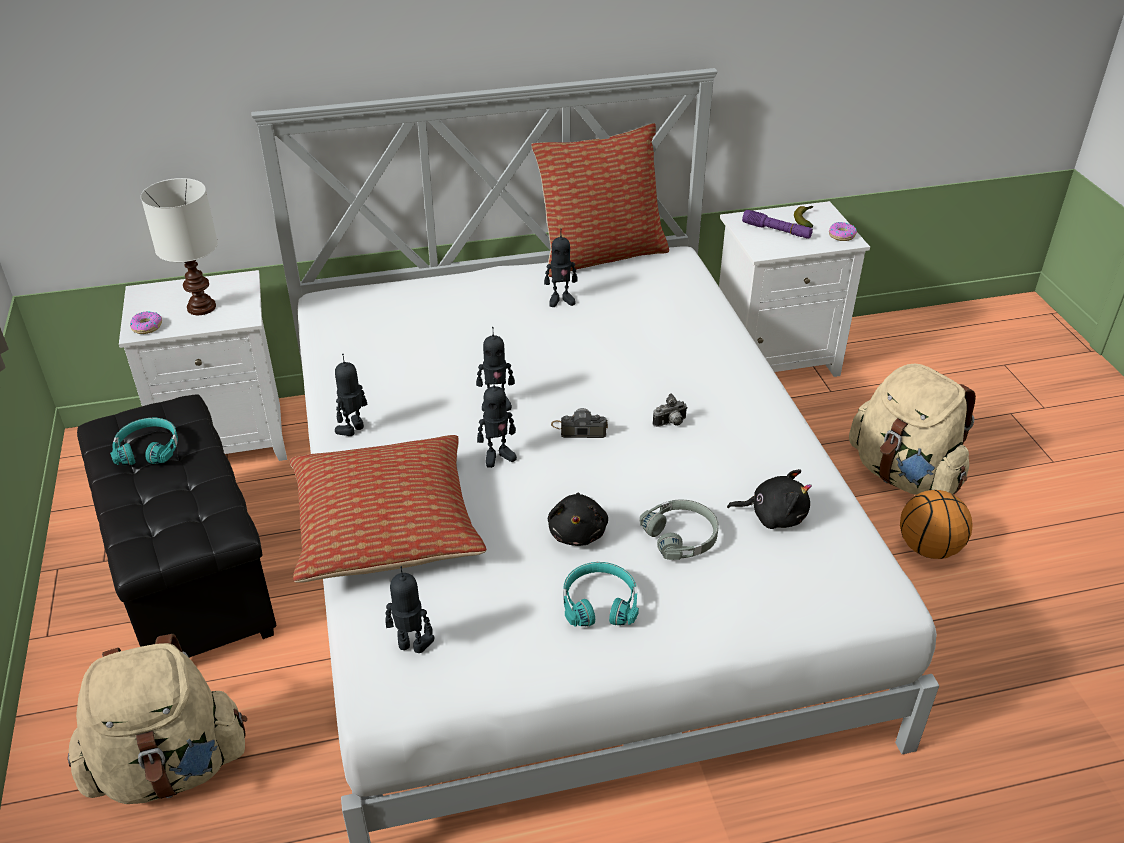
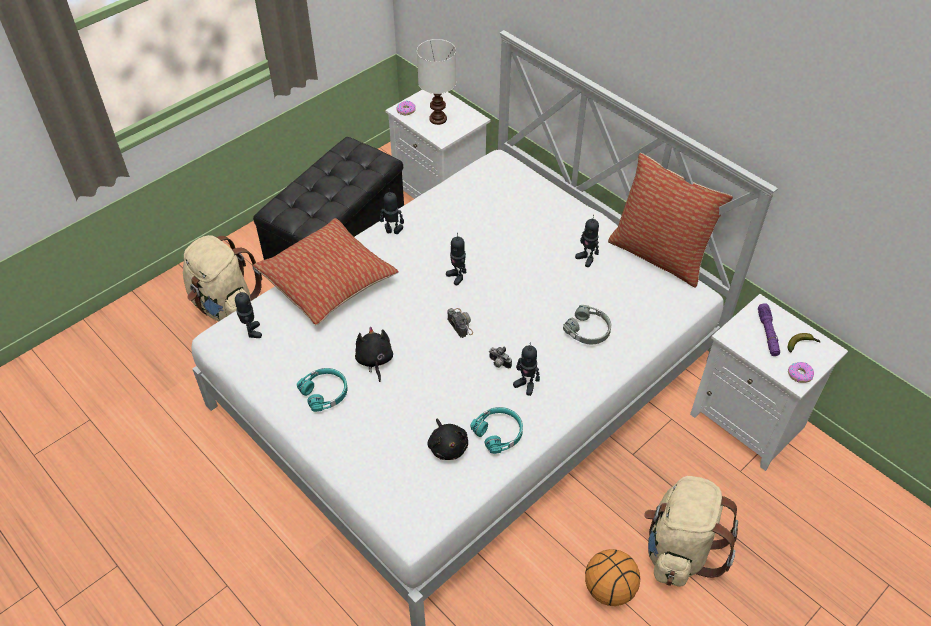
camera: 60 degrees right, 10 degrees up
(148, 449) = (343, 169): turquoise headphones -> turquoise headphones (499, 432)
(498, 456) = (410, 298): toy robot -> toy robot (526, 385)
(577, 532) = (374, 360): black plush toy -> black plush toy turned 105 degrees clockwise
(681, 536) = (400, 408): grey headphones -> grey headphones (588, 330)

